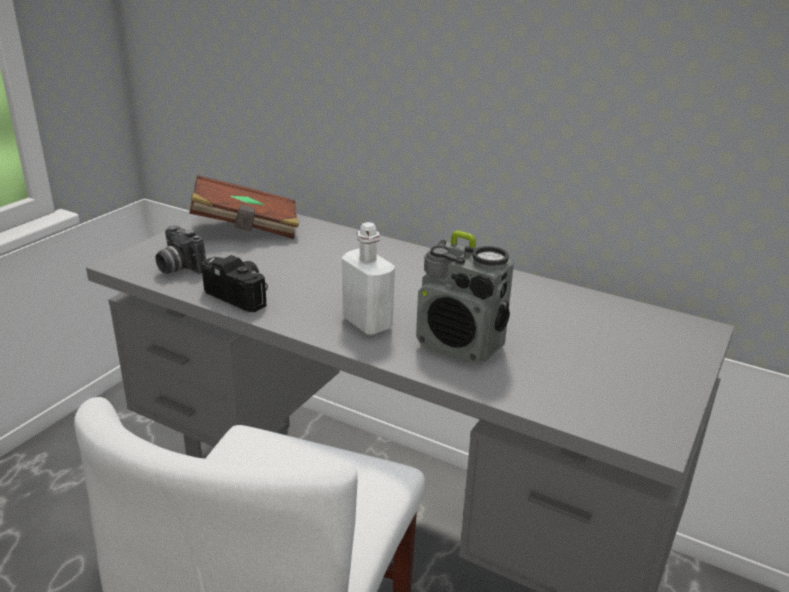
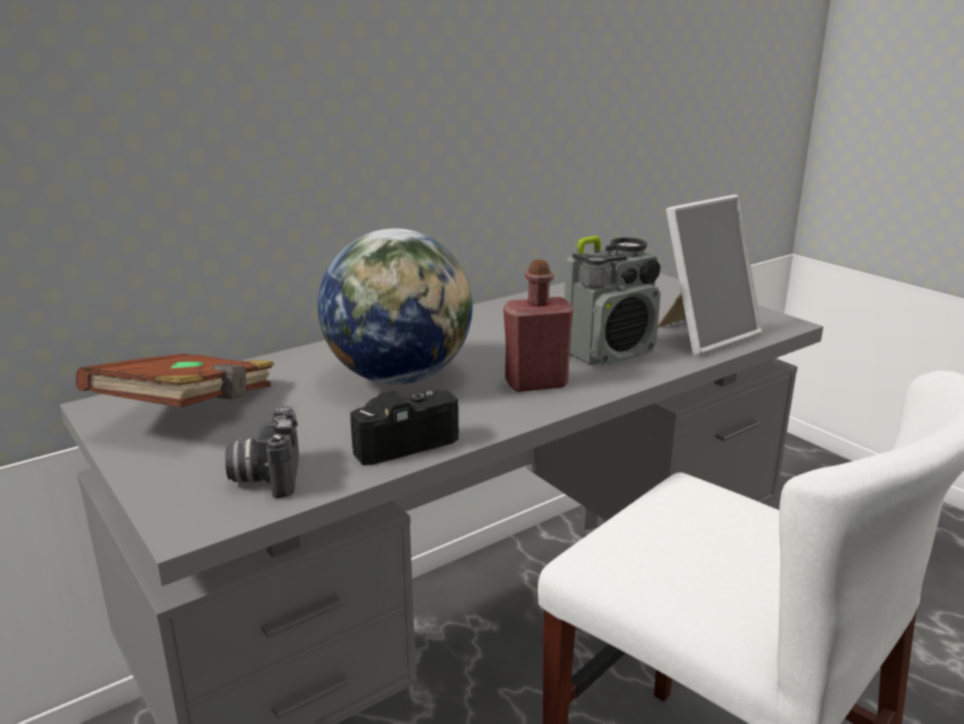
camera: 65 degrees left, 5 degrees down
(178, 268) = (266, 476): camera -> camera turned 105 degrees clockwise
(338, 272) = (399, 377): none -> globe
(367, 323) = (536, 383): white bottle -> red bottle
(557, 389) = (703, 335): none -> picture frame

